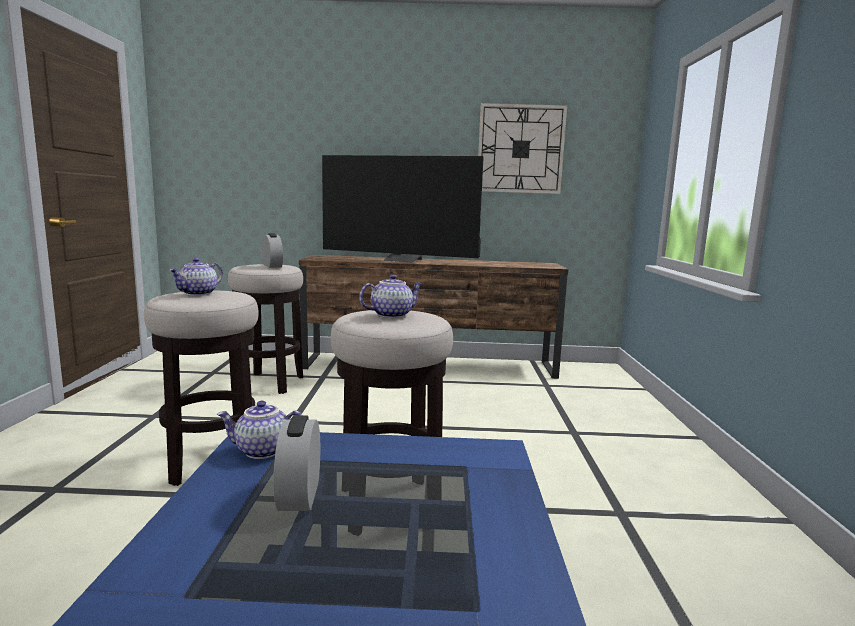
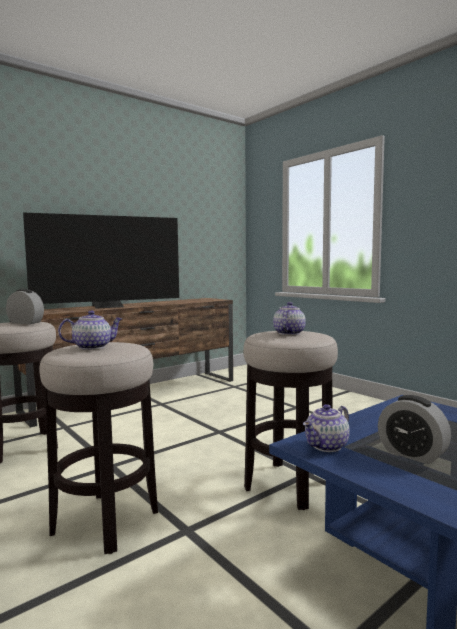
camera: 40 degrees left, 5 degrees down
(198, 293) = (92, 347): teapot -> teapot turned 105 degrees counterclockwise
(520, 149) = (177, 214): wall clock -> none

